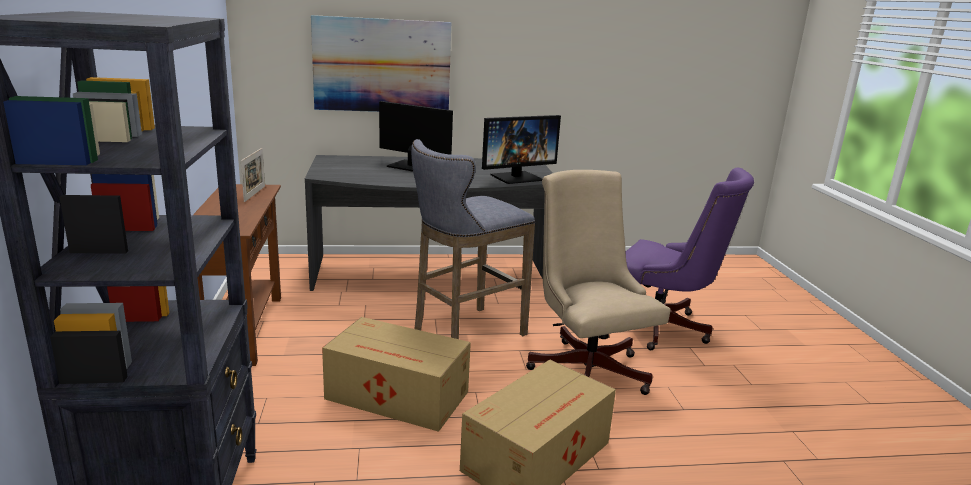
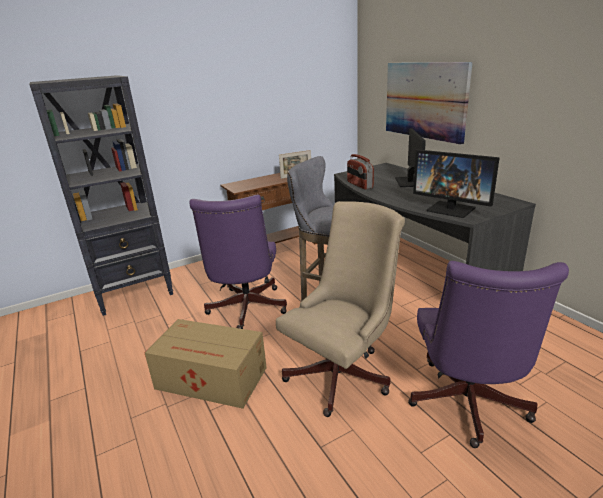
camera: 70 degrees right, 5 degrees up
(378, 181) = (359, 185): none -> radio
(398, 396) = (246, 310): cardboard box -> purple office chair

